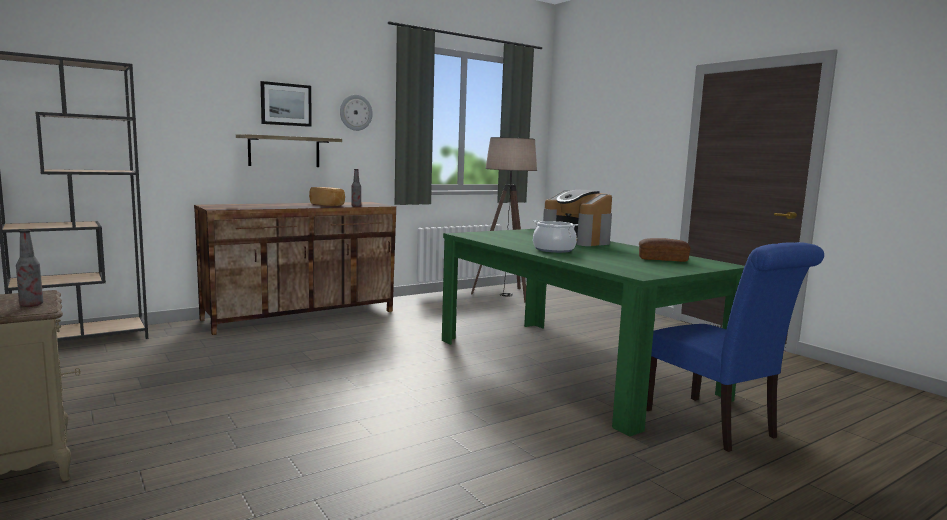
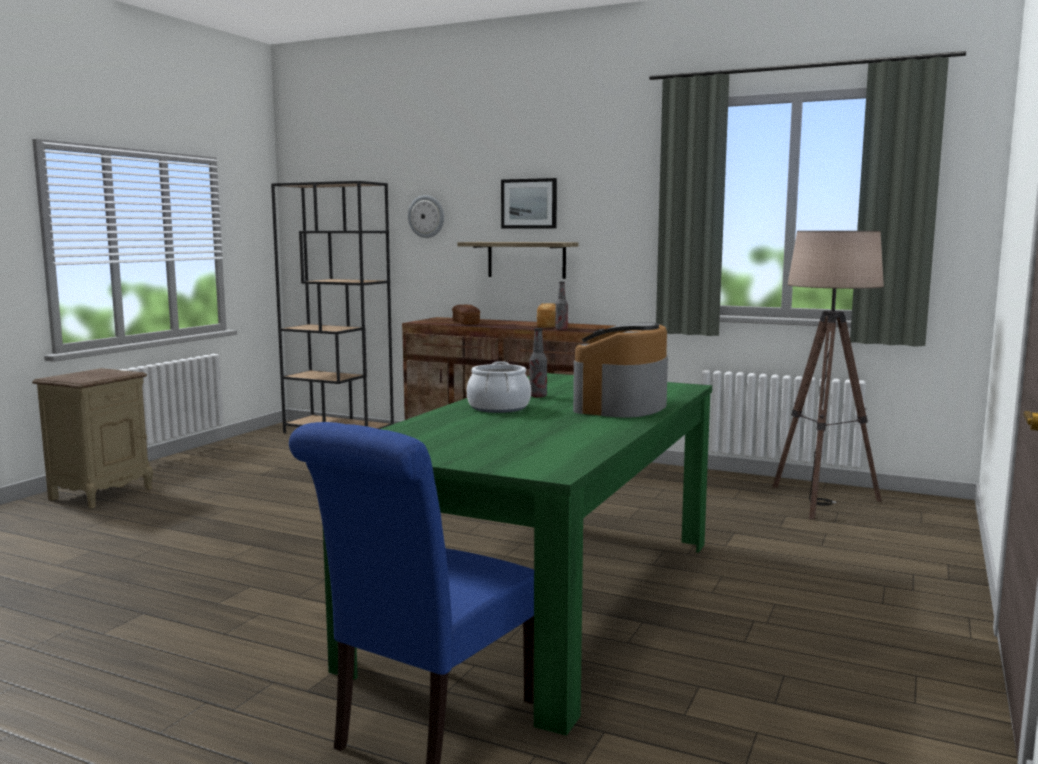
camera: 60 degrees right, 0 degrees up
(31, 305) = (94, 378): bottle -> bottle (538, 396)
(355, 112) = (614, 206): wall clock -> wall clock (426, 216)
(662, 260) = (524, 445): bread -> bread (466, 323)

